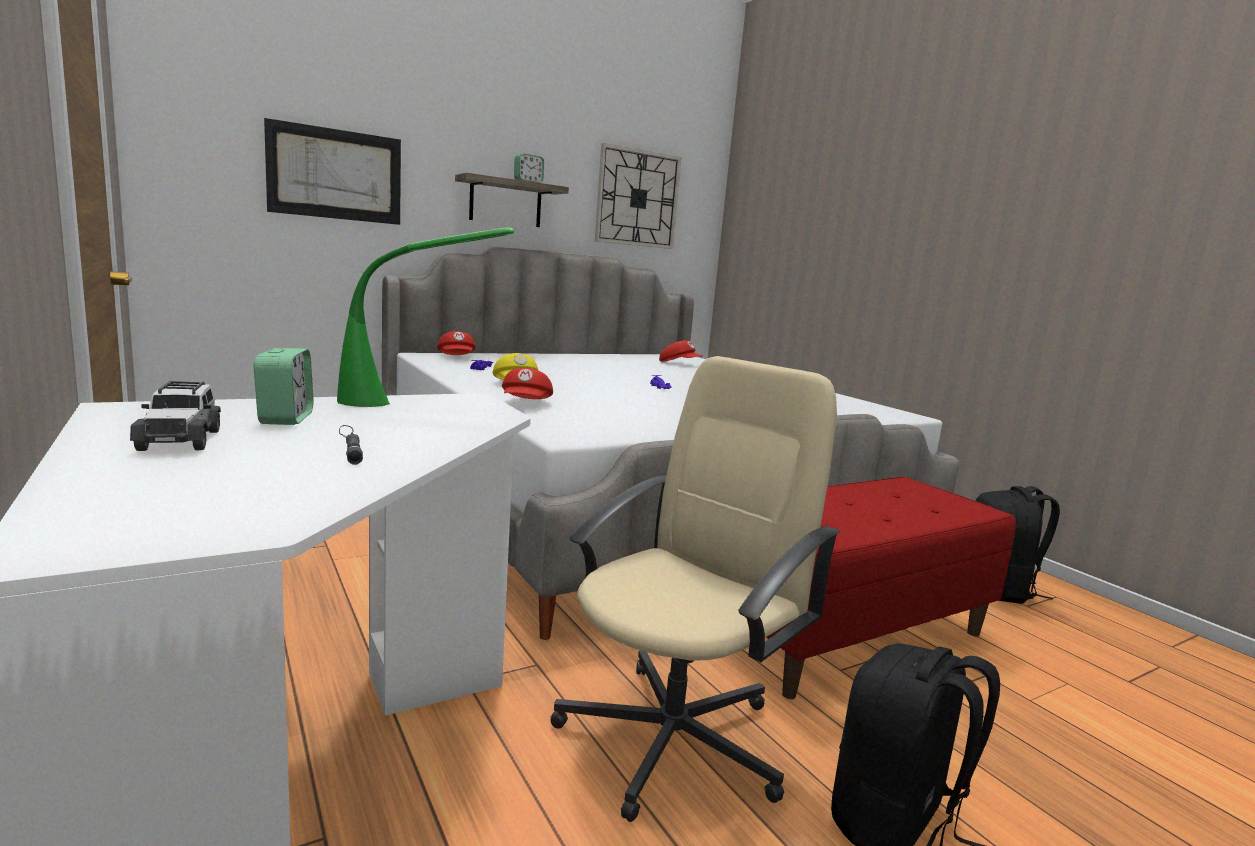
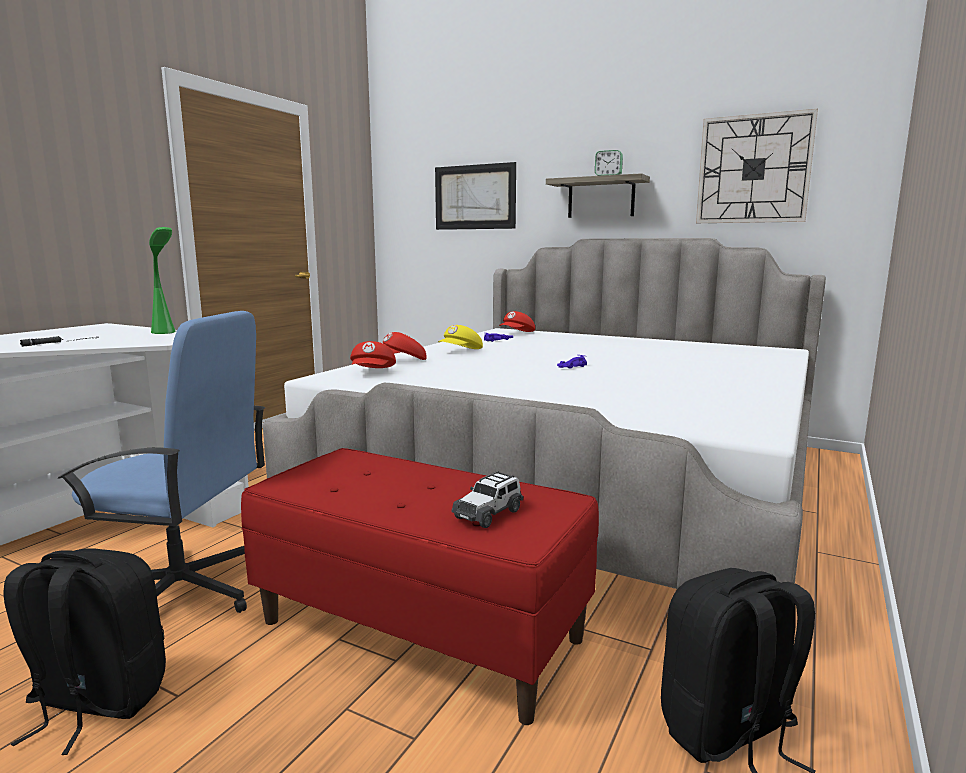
camera: 60 degrees right, 0 degrees up
(180, 440) = (49, 334): toy car -> toy car (489, 513)
(286, 418) = (107, 333): alarm clock -> none
(675, 737) = (182, 590): beige office chair -> blue office chair
(679, 364) = (727, 355): red cap -> red cap (373, 372)

